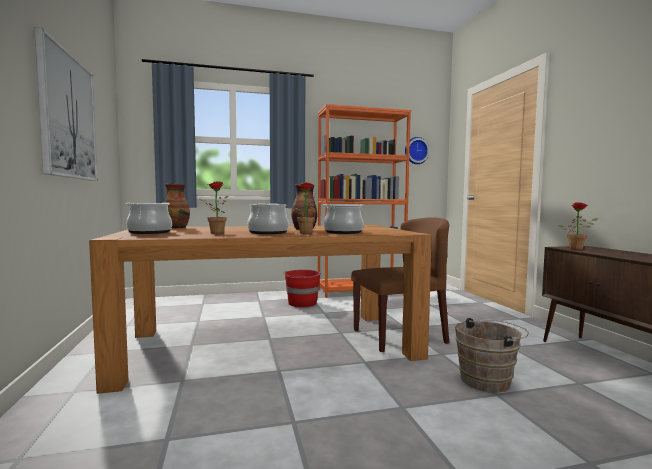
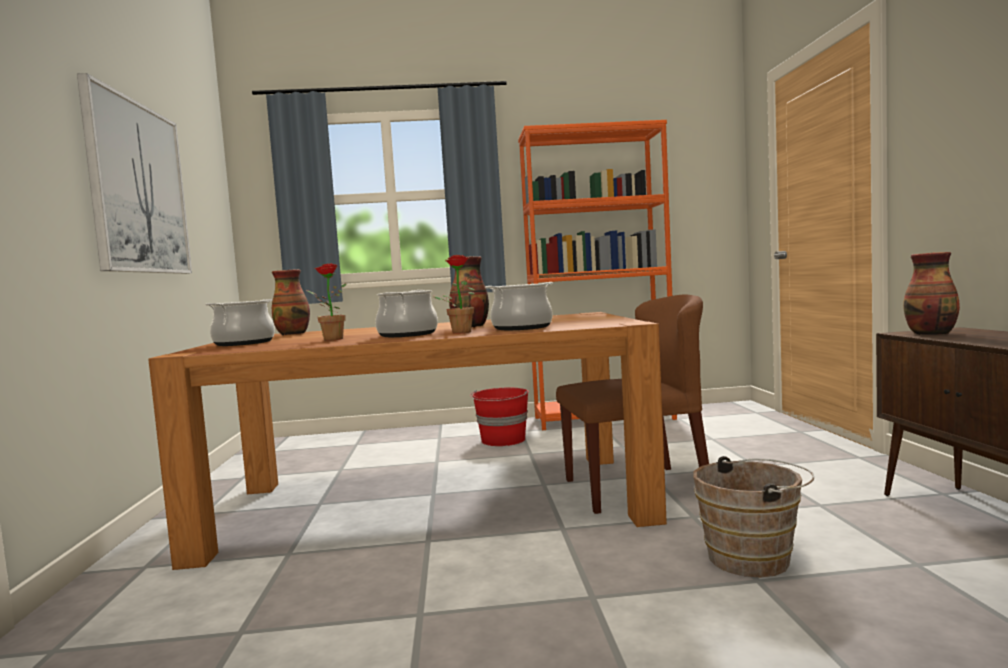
camera: 10 degrees right, 0 degrees up
(416, 151) = (687, 184): wall clock -> none
(577, 249) = (932, 334): potted plant -> vase

